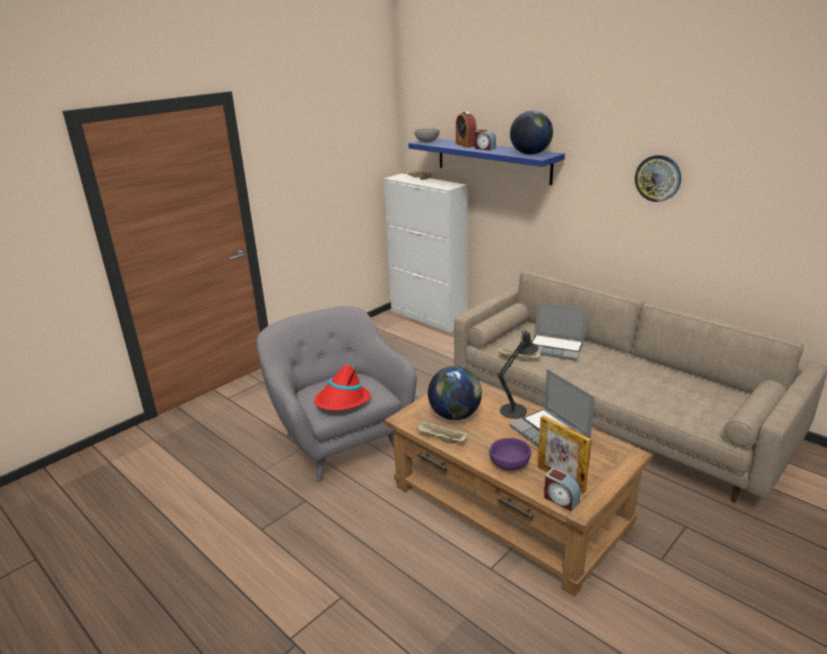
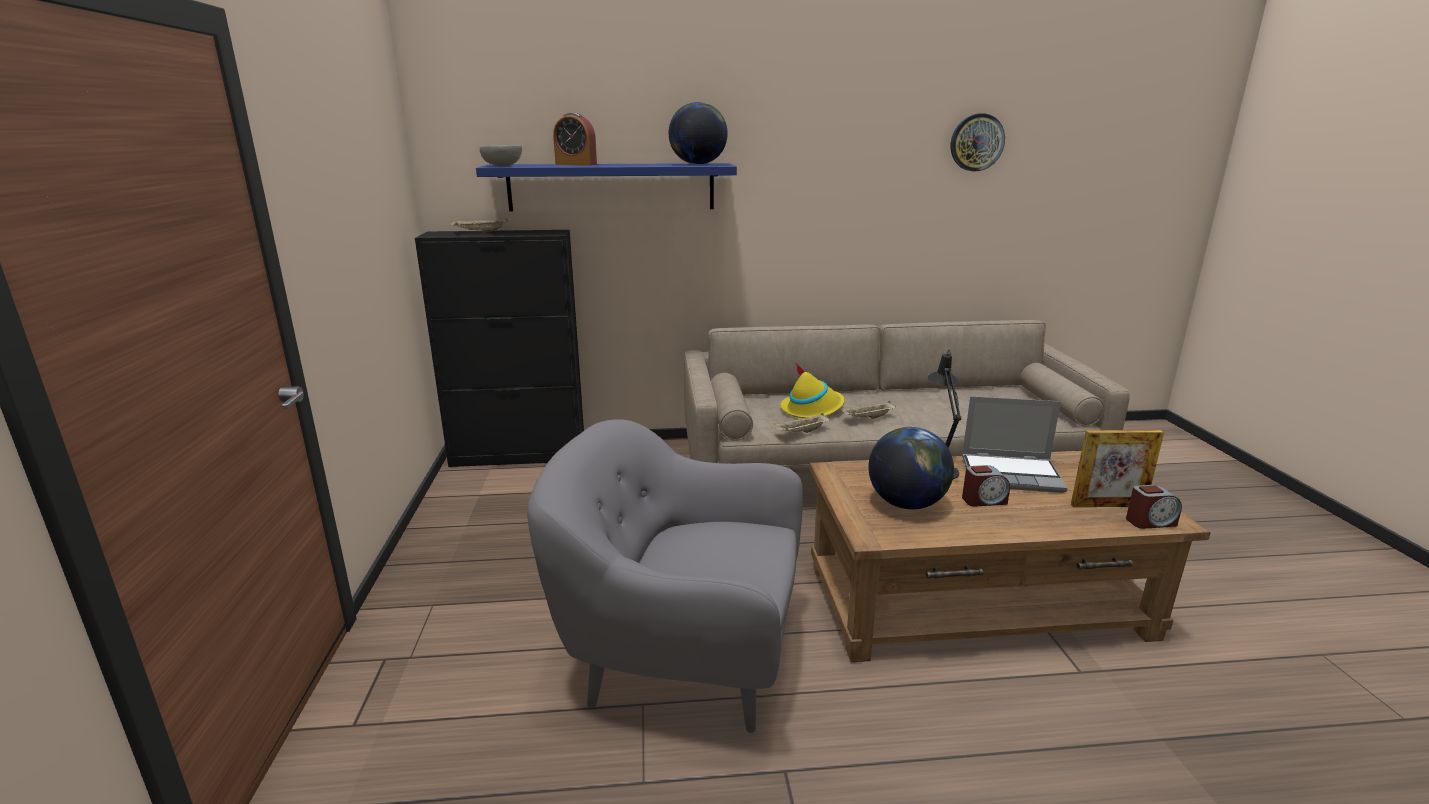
camera: 50 degrees left, 5 degrees down
(342, 401) = (748, 564): red hat -> none
(428, 317) = (519, 455): white cabinet -> black cabinet
(440, 439) = (953, 534): beige tray -> beige tray (867, 418)
(484, 148) = (618, 165): alarm clock -> alarm clock (983, 500)
(510, 465) = (1055, 519): purple bowl -> none
(556, 348) = (812, 409): laptop -> yellow hat
(658, 178) = (855, 179): wall clock -> wall clock (976, 142)

